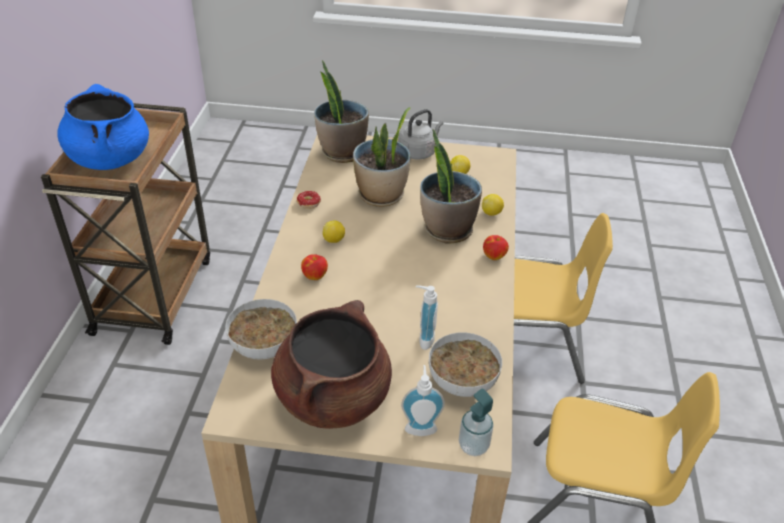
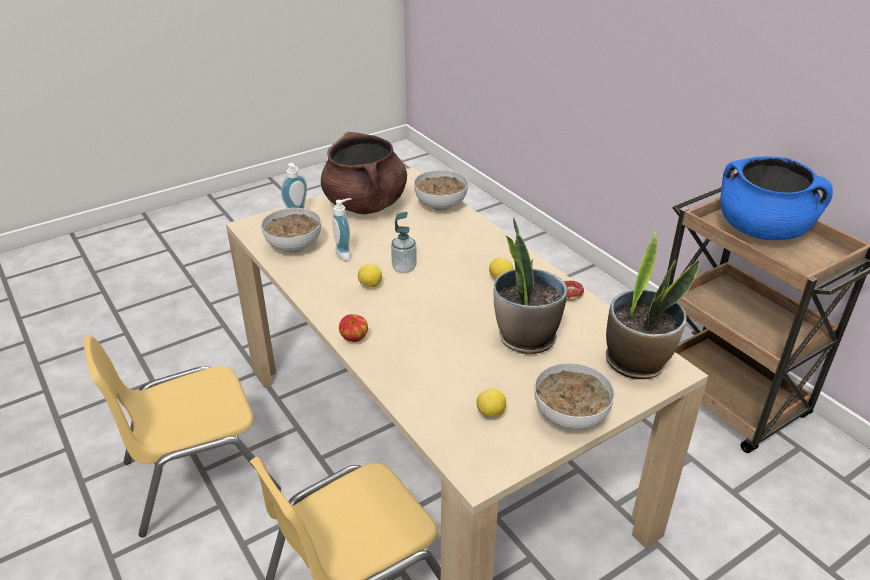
camera: 140 degrees right, 5 degrees down
(315, 275) = (473, 250): apple -> none
(418, 152) = (571, 416): grey kettle -> bowl
(447, 230) = (423, 339): potted plant -> none
(473, 446) = (258, 222): soap dispenser -> soap dispenser (404, 268)
(491, 213) = (401, 382): lemon -> lemon (370, 285)

